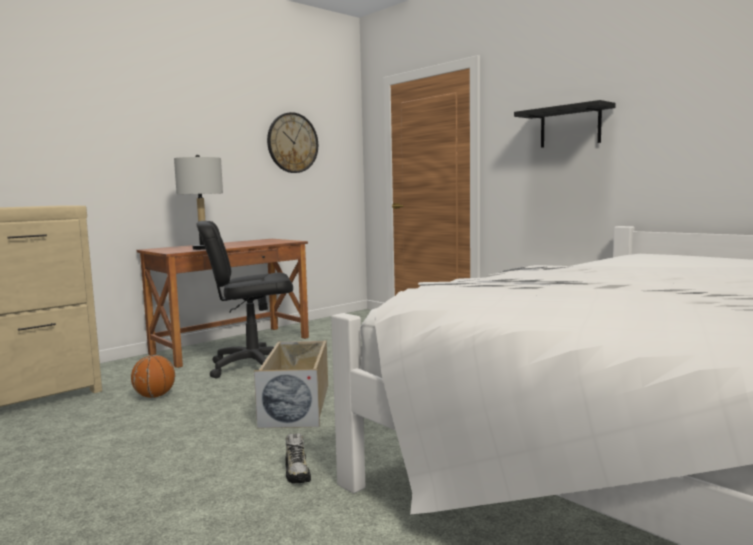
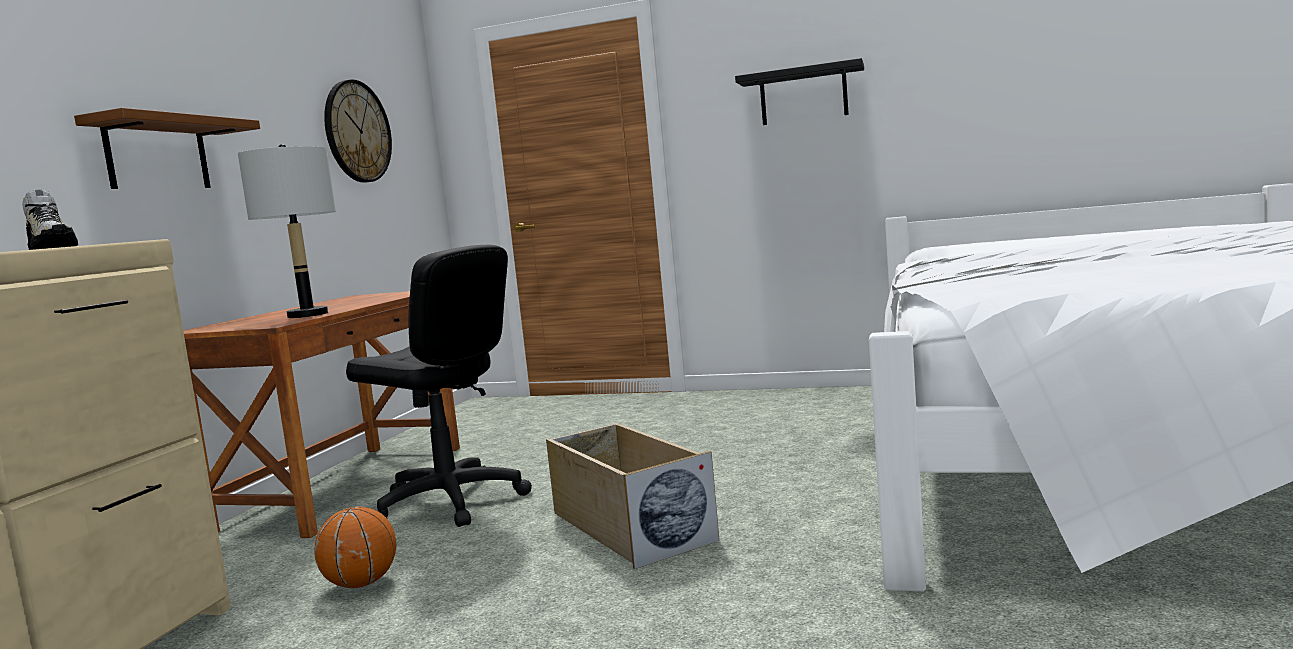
camera: 30 degrees left, 0 degrees up
(148, 157) = (157, 155): none -> brown shelf
(252, 366) = (449, 502): black office chair -> black office chair turned 105 degrees counterclockwise
(297, 473) = (809, 596): shoe -> shoe (52, 248)

